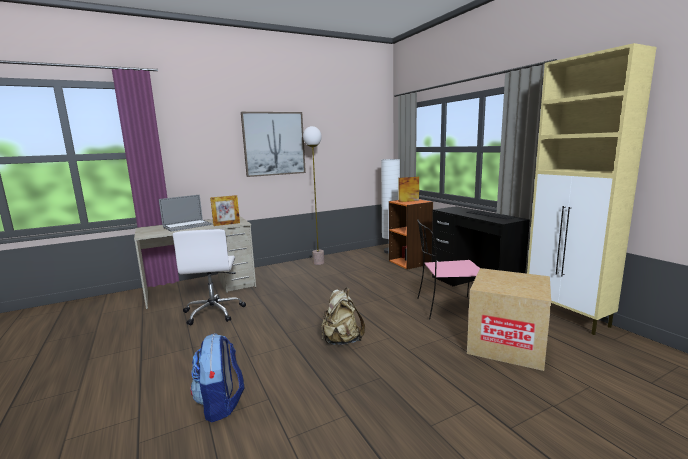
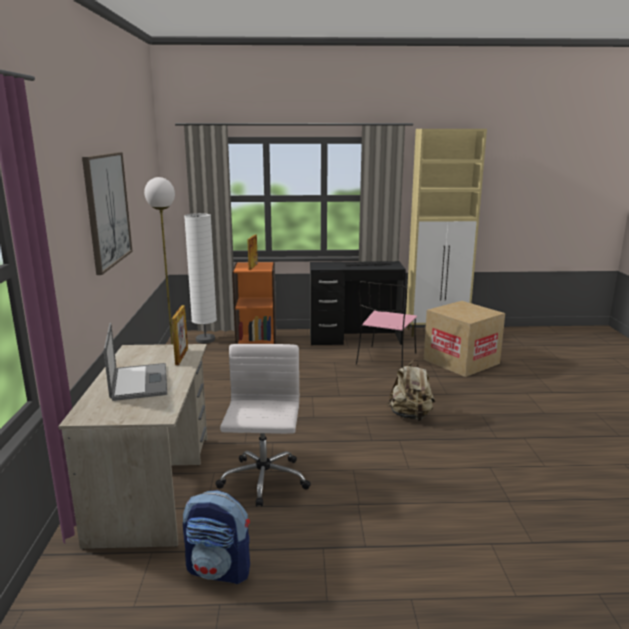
camera: 65 degrees left, 5 degrees up
(214, 312) = (263, 481): white office chair -> white office chair turned 105 degrees counterclockwise
(220, 404) = (488, 492): backpack -> backpack (220, 570)

